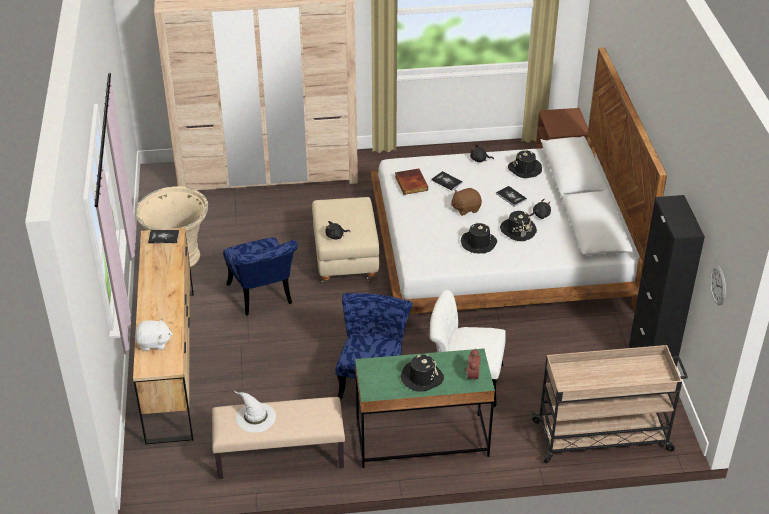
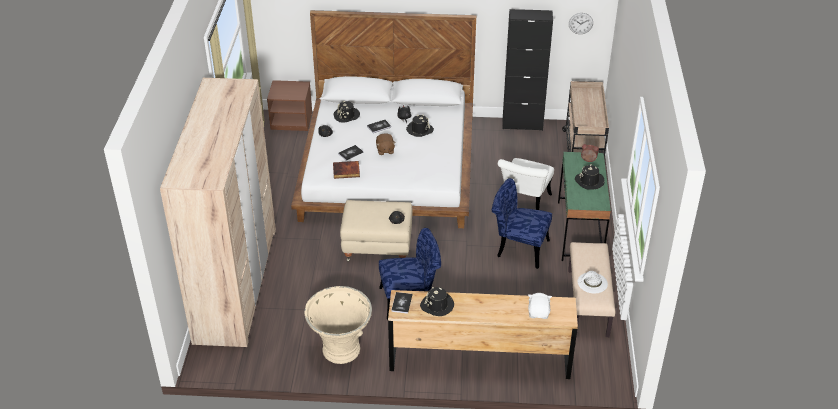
camera: 80 degrees left, 0 degrees up
(478, 243) = (429, 150): black hat -> black hat (437, 305)

